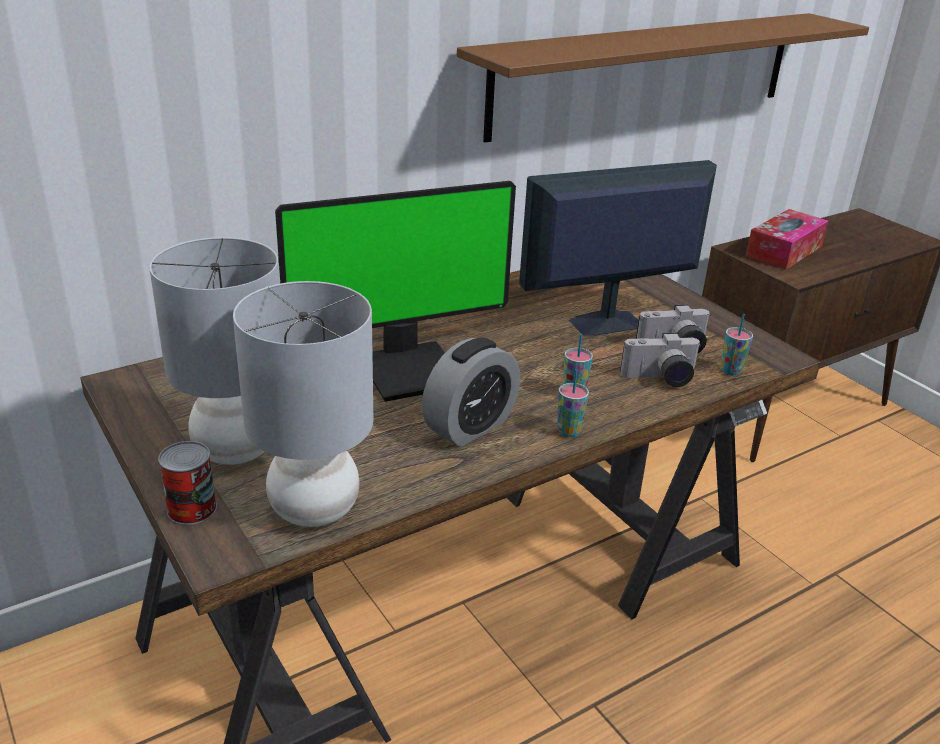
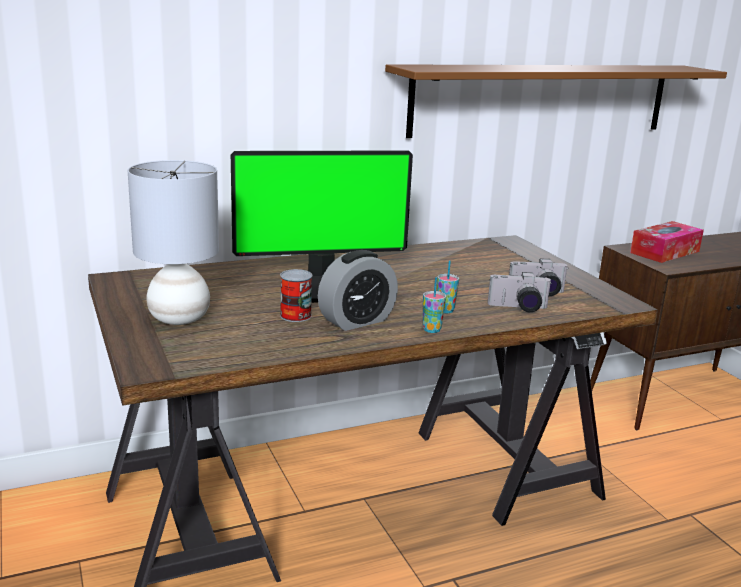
camera: 10 degrees right, 10 degrees down
(192, 509) = (136, 344): can -> can (295, 315)
(314, 508) = (223, 352): grey table lamp -> none
(604, 323) = (488, 275): monitor -> none
(731, 371) = (579, 308): cup -> none

